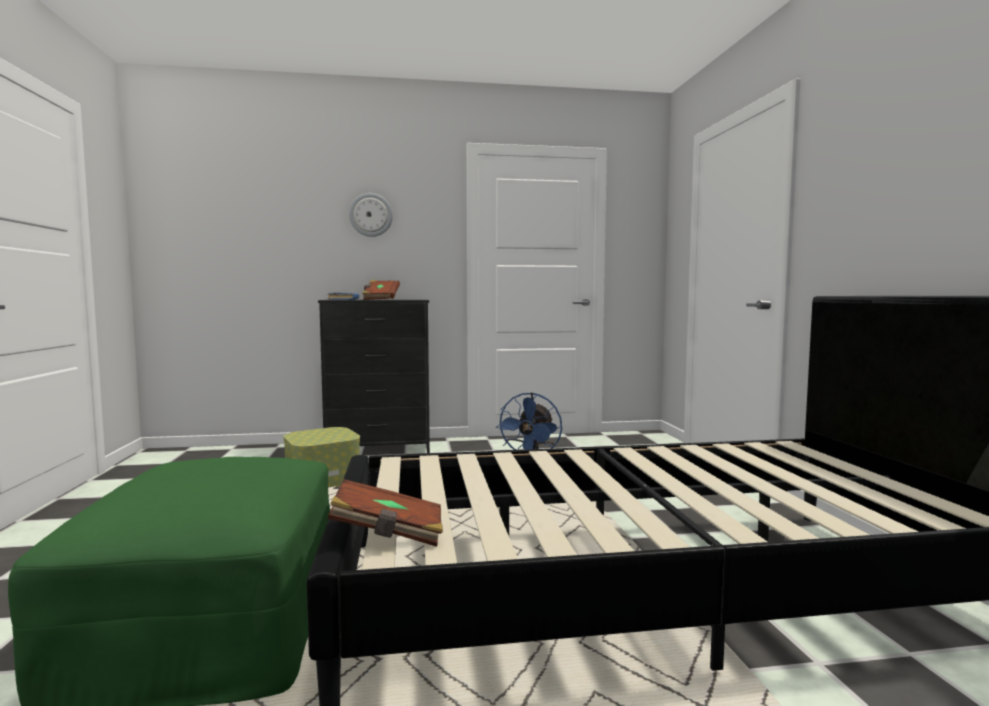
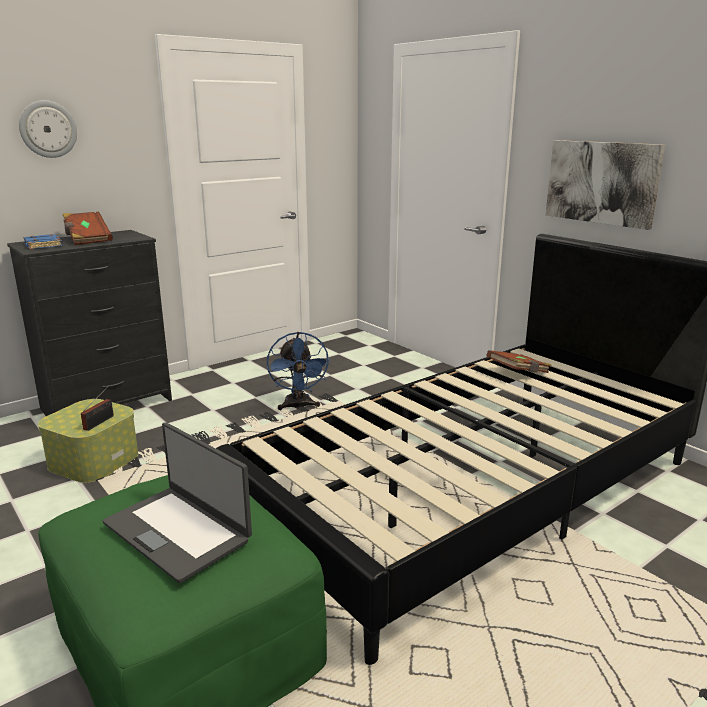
camera: 30 degrees left, 15 degrees up
(192, 481) = (178, 531): none -> laptop
(325, 440) = (100, 422): none -> radio
(388, 535) = (371, 523): brown book -> brown book (518, 373)
(892, 219) = (602, 182): none -> picture

